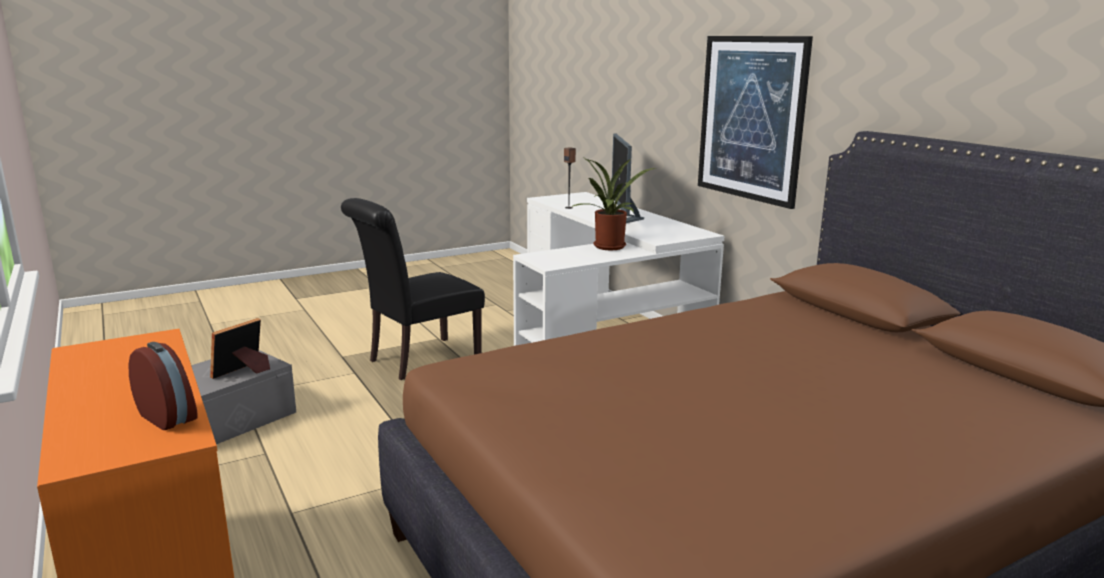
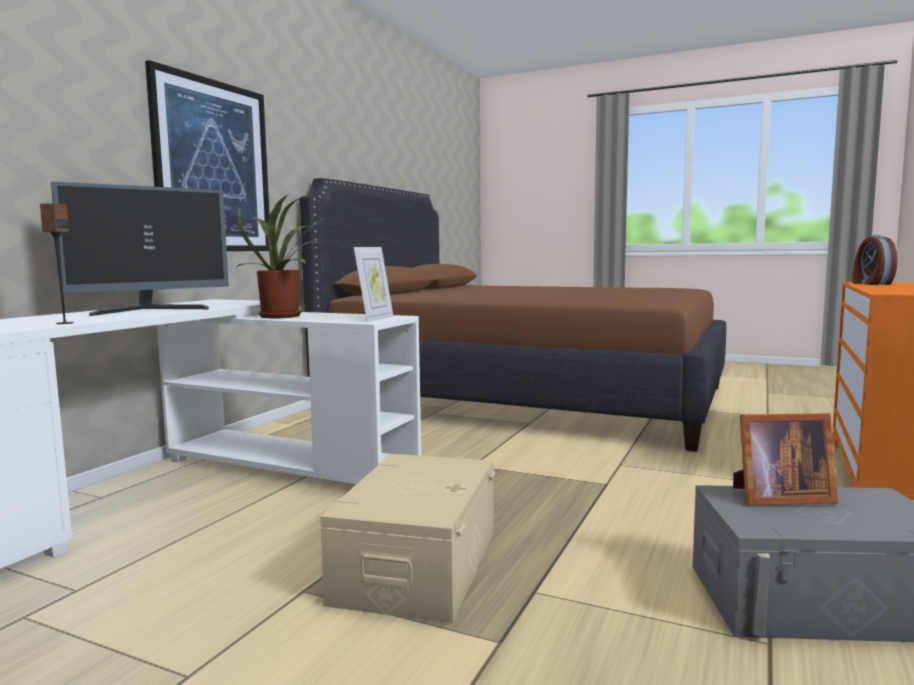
camera: 125 degrees left, 10 degrees down
(418, 360) = (418, 565): black chair -> beige storage box
(543, 259) = (375, 319): none -> picture frame

